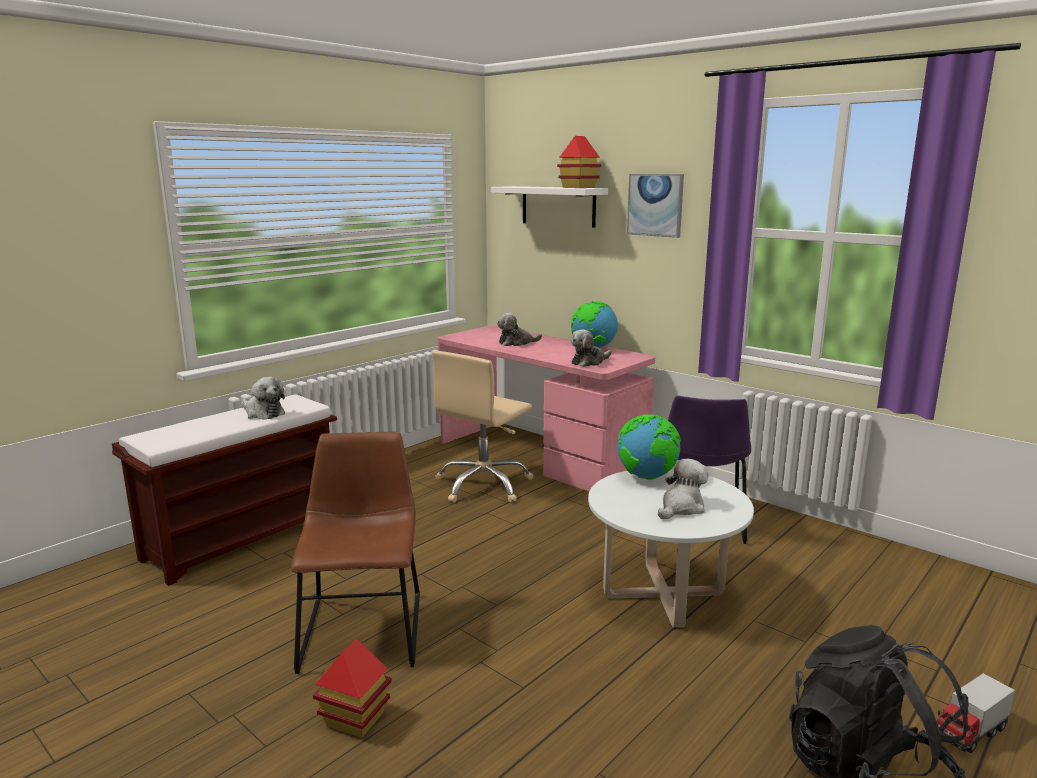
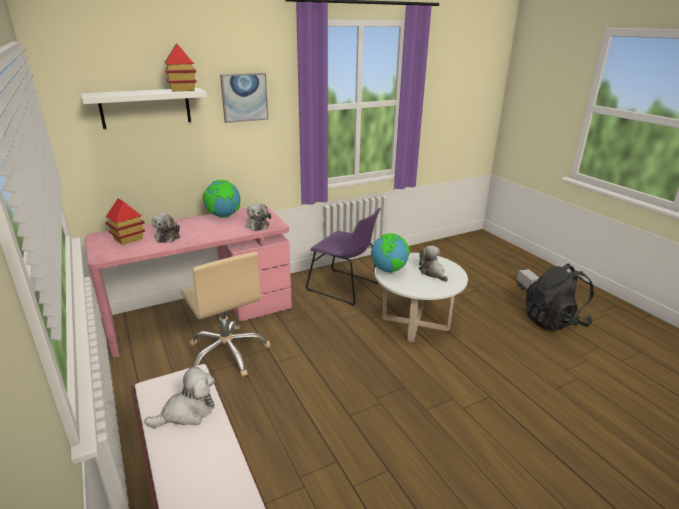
camera: 70 degrees left, 10 degrees up
(354, 719) = (513, 478): toy house -> toy house (128, 239)
(363, 627) = (411, 459): brown chair -> none

